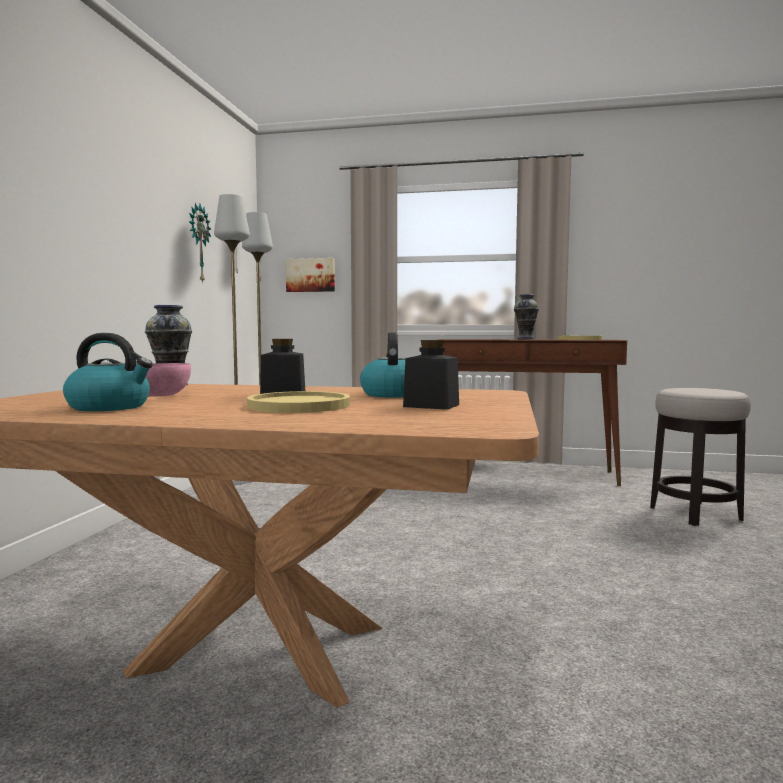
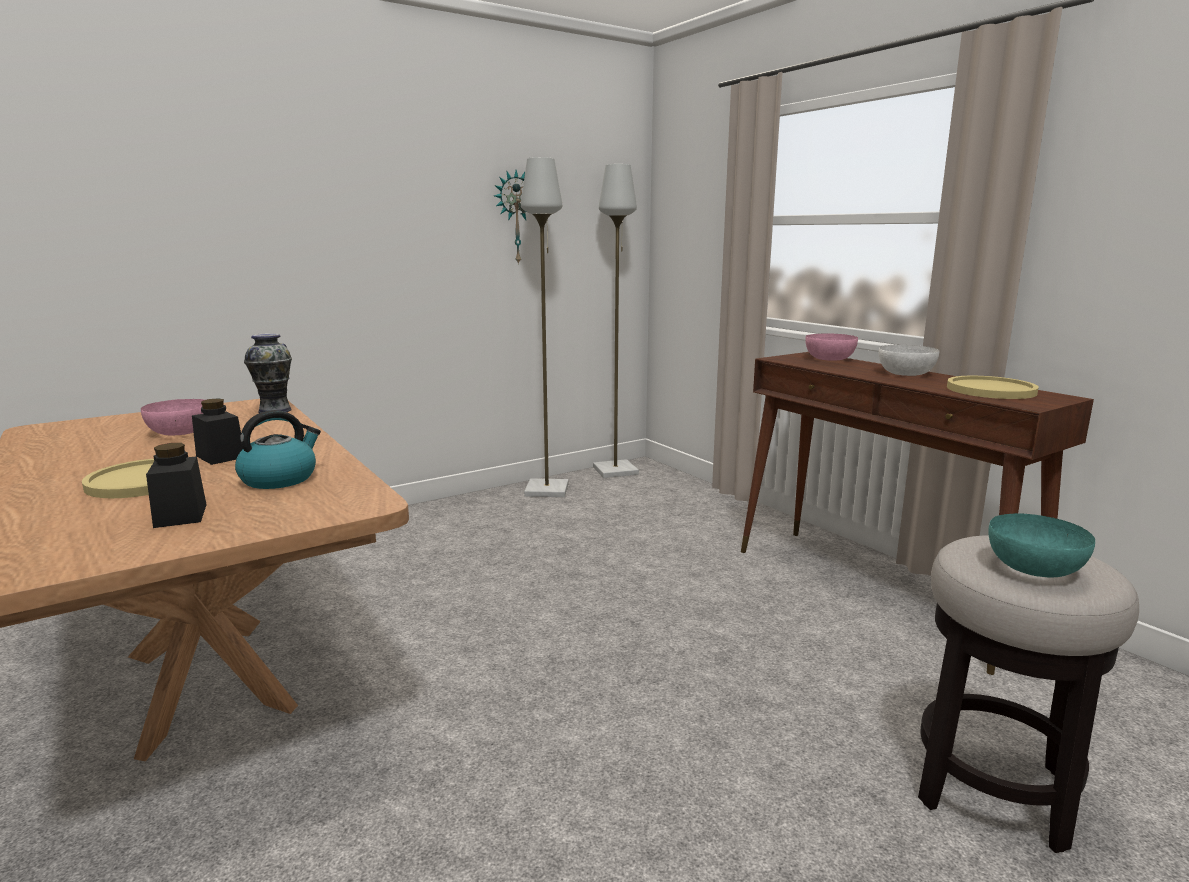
camera: 45 degrees right, 10 degrees up
(110, 407) = (86, 447): kettle -> none
(310, 275) = (694, 240): picture -> none
(468, 339) = (829, 359): none -> pink bowl
(526, 339) = (906, 374): vase -> white bowl
(710, 389) = (1035, 568): none -> turquoise bowl

